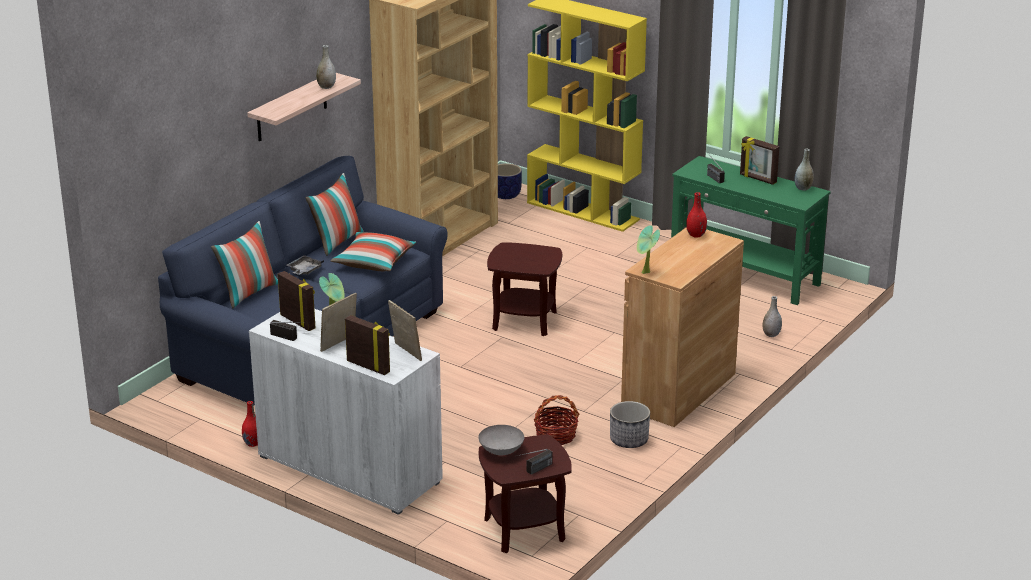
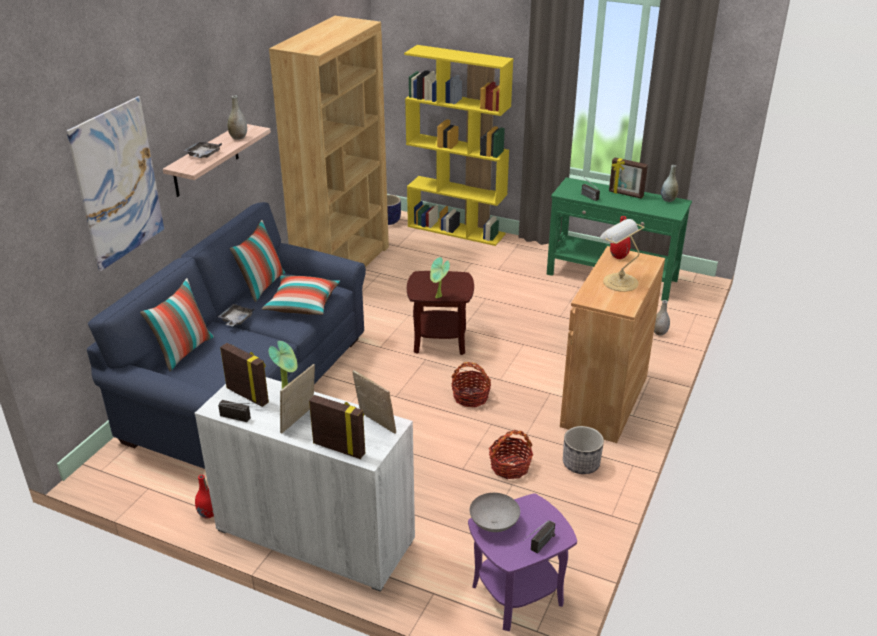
camera: 10 degrees left, 5 degrees up
(204, 123) = (118, 183): none -> picture
(288, 102) = (203, 155): none -> grey tray
(524, 529) = (517, 594): brown side table -> purple side table
(538, 374) = (471, 397): none -> basket
(645, 273) = (592, 303): potted plant -> potted plant (438, 297)
(682, 257) = (618, 281): none -> table lamp

